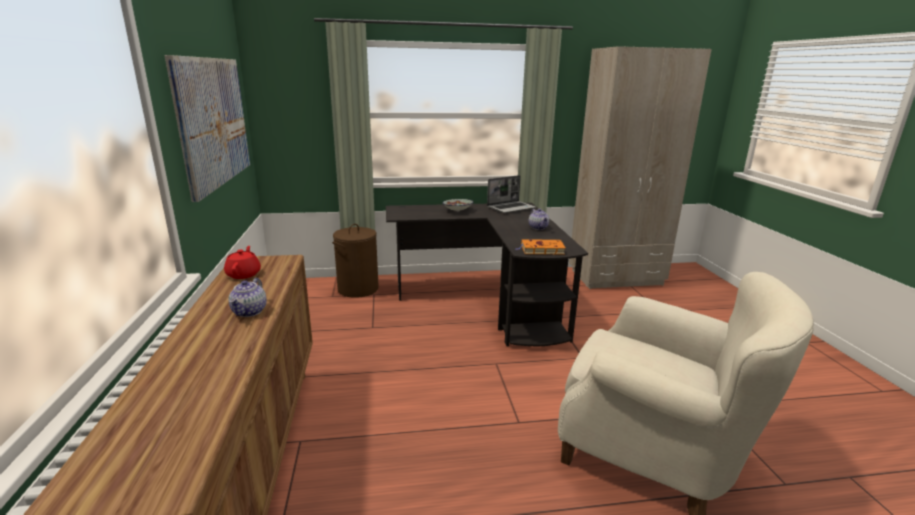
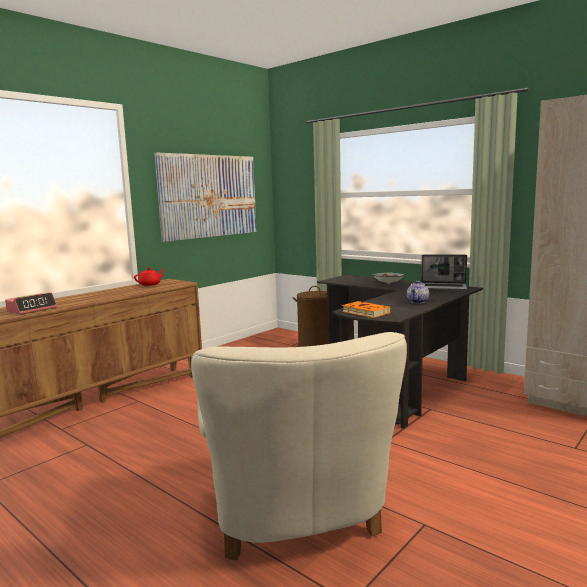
camera: 50 degrees right, 10 degrees down
(210, 384) = (32, 309): none -> alarm clock
(250, 312) = (108, 295): teapot -> none

